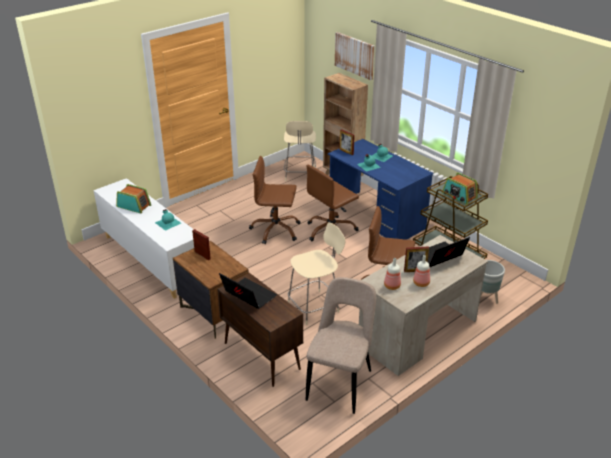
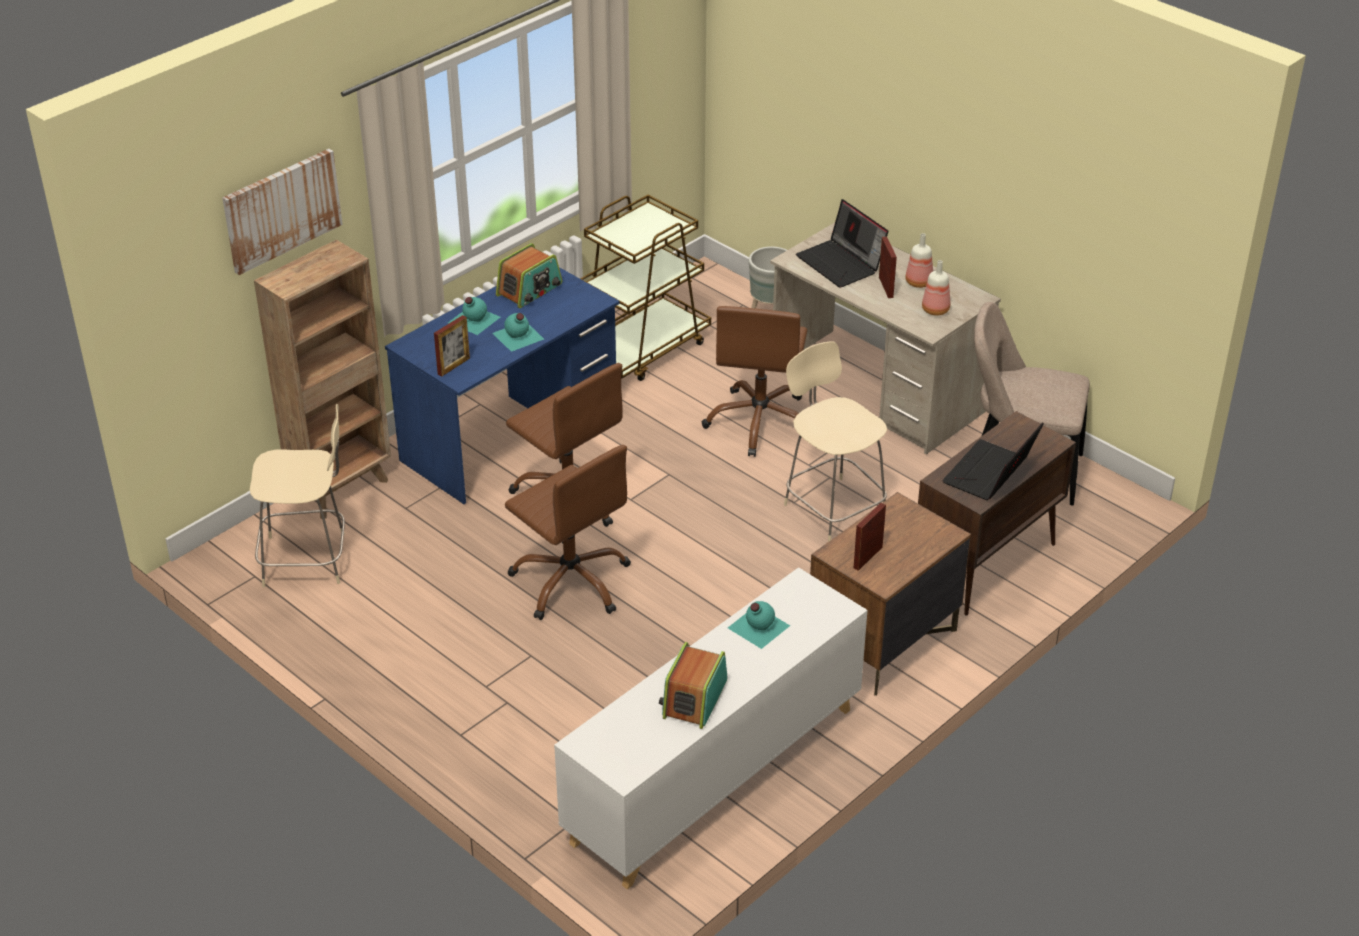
camera: 95 degrees left, 5 degrees up
(275, 230) = (571, 581): brown office chair -> brown office chair turned 45 degrees counterclockwise
(459, 196) = (647, 229): radio -> radio (530, 290)

